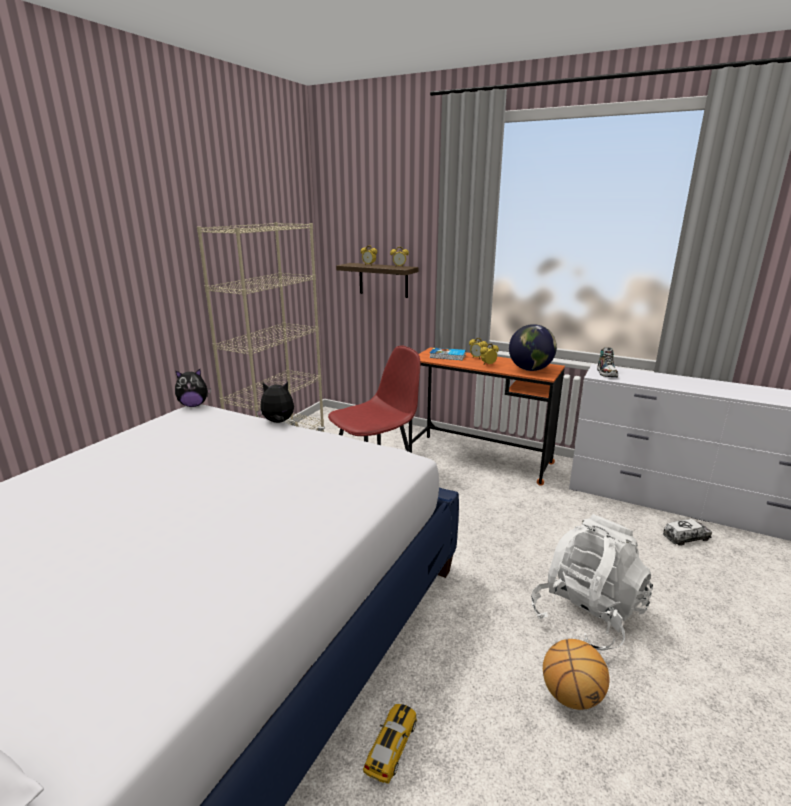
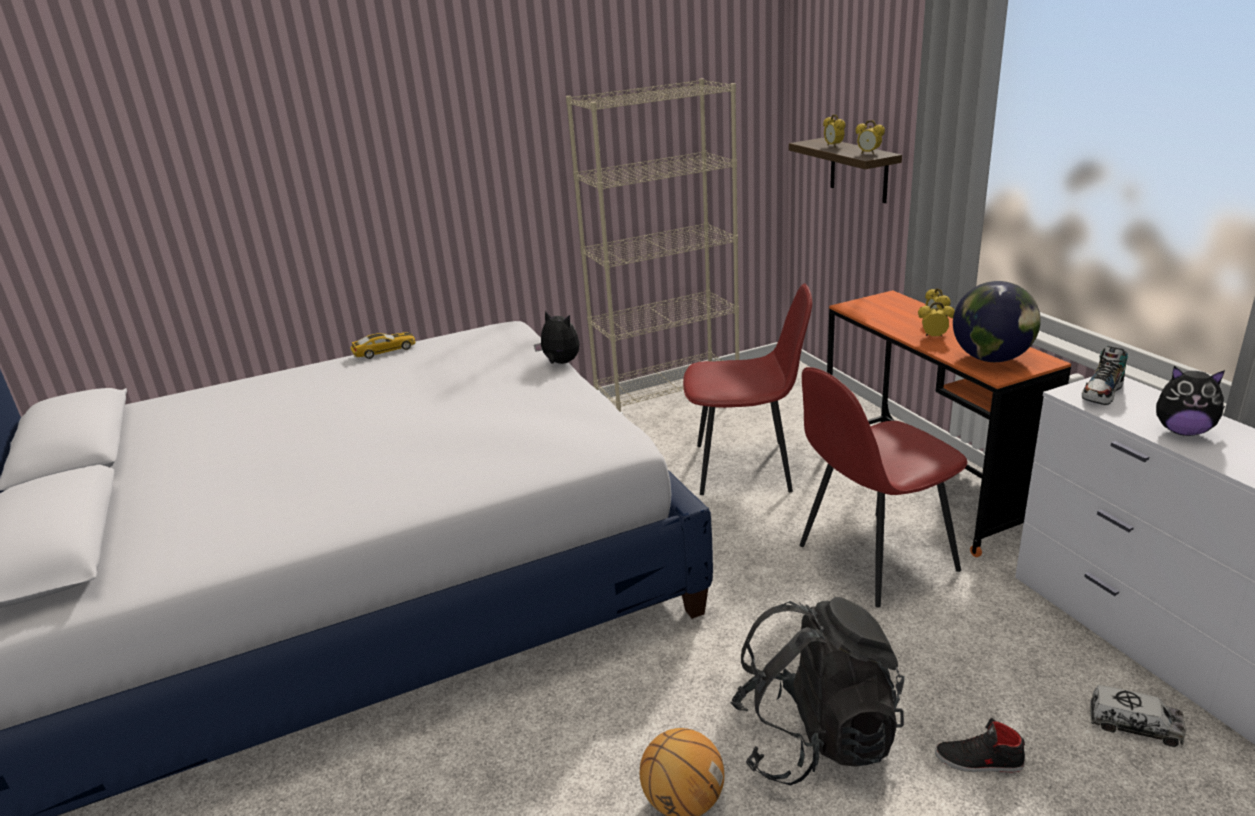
camera: 40 degrees right, 5 degrees up
(194, 405) = (511, 322): plush toy -> plush toy (1182, 431)
(391, 746) = (468, 740): toy car -> toy car (384, 351)
(447, 356) = (894, 310): book -> none
(499, 503) = (873, 559): none -> red chair
(586, 615) = (815, 739): white backpack -> black backpack
(660, 586) = (979, 761): none -> black shoe

